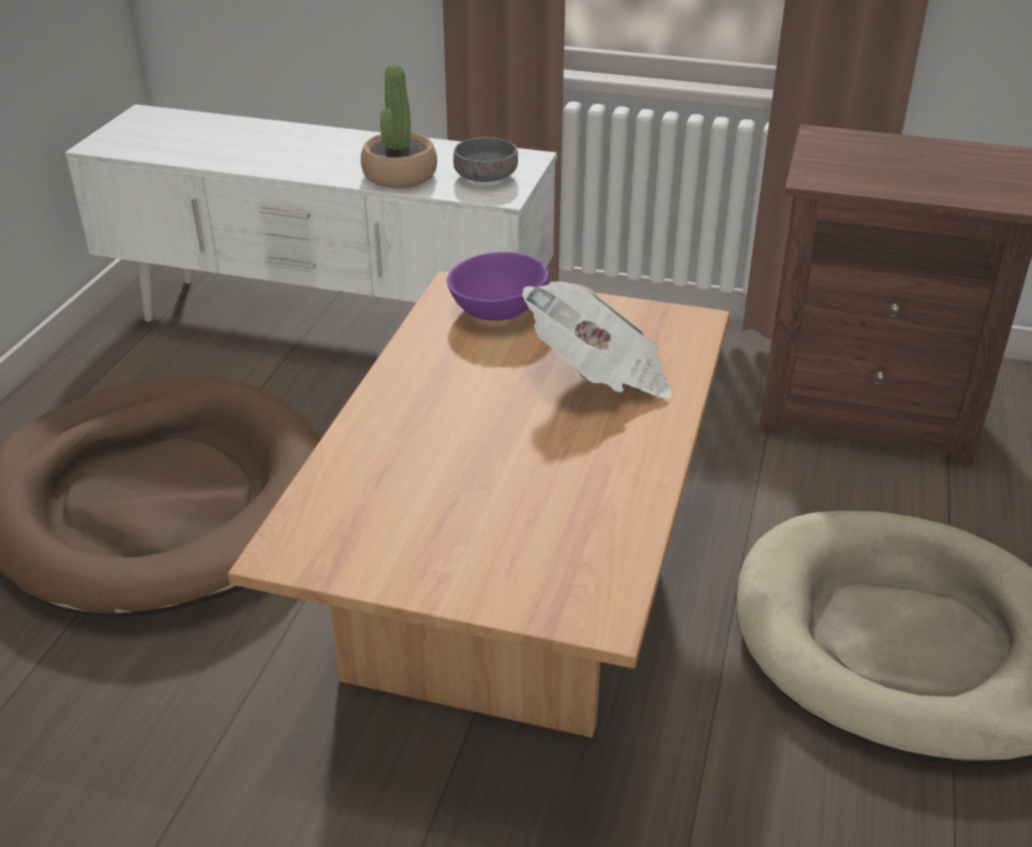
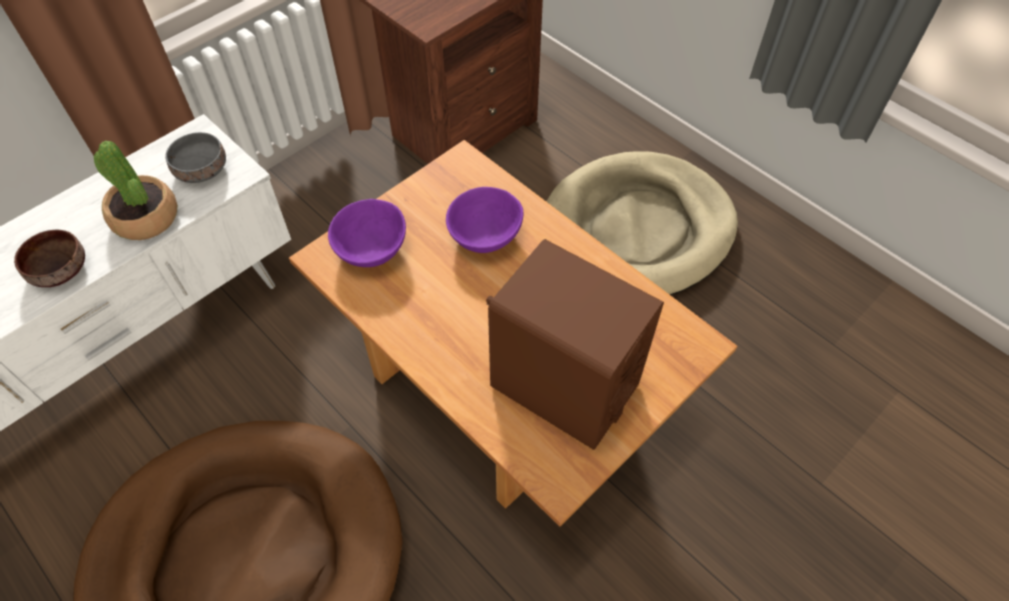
camera: 60 degrees left, 20 degrees up
(306, 163) = (58, 268): none -> brown bowl
(427, 510) = (563, 385): none -> brown speaker
(599, 375) = (485, 234): newspaper -> purple bowl

